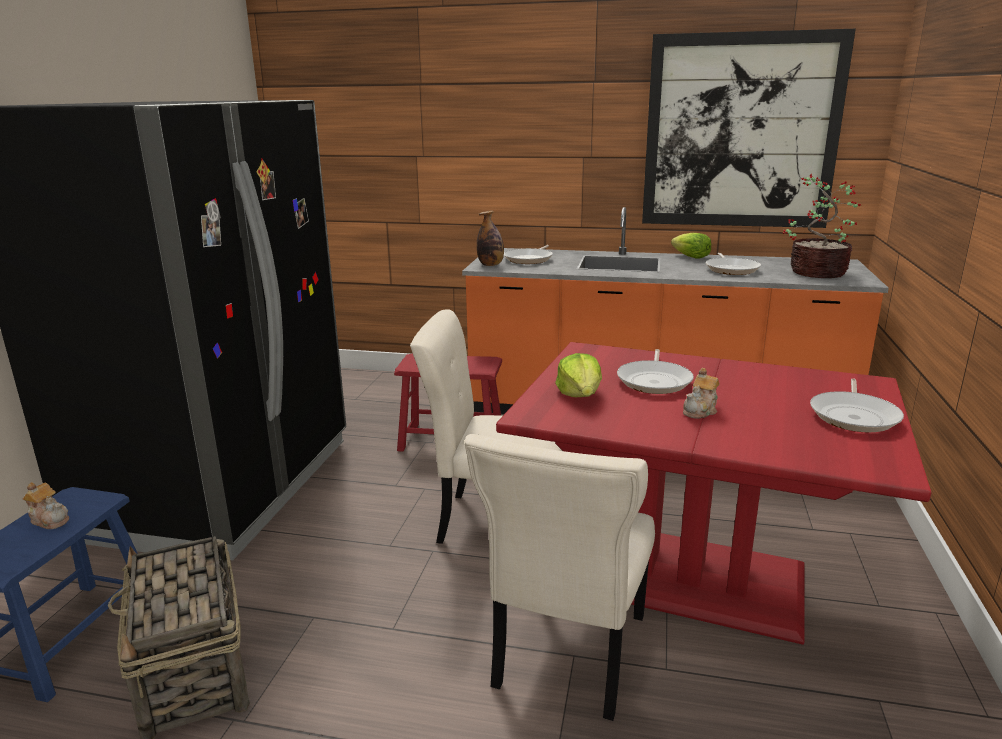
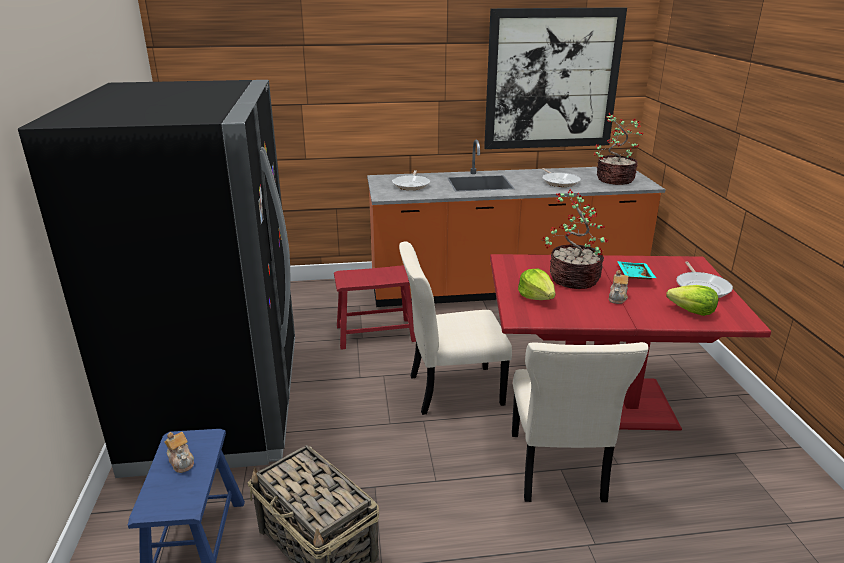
camera: 20 degrees left, 5 degrees up
(50, 520) = (181, 461): teapot -> teapot turned 45 degrees clockwise
(491, 265) = (388, 193): bottle -> none
(655, 381) = (572, 279): frying pan -> potted plant
(691, 257) = (523, 172): lettuce -> lettuce (692, 311)
(753, 388) = (633, 276): none -> turquoise tray

